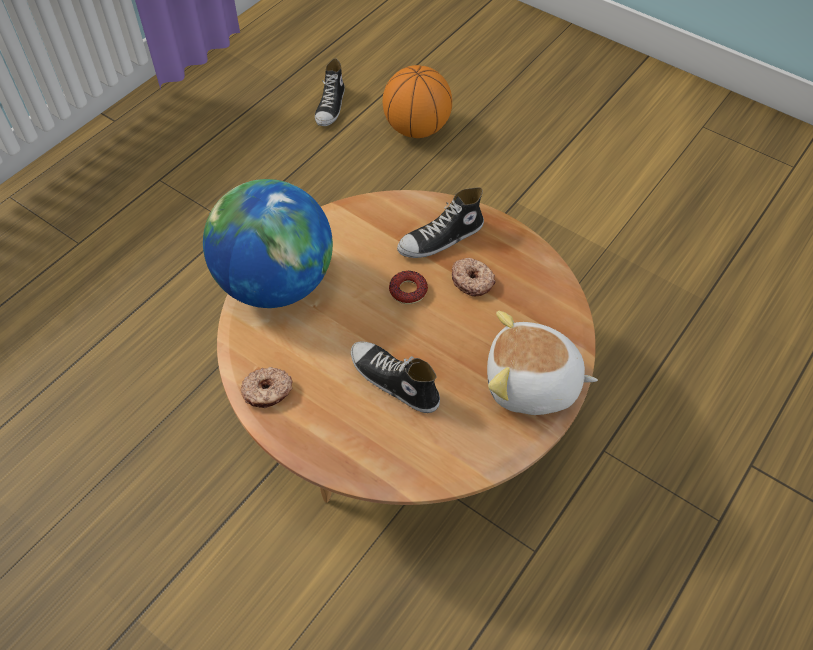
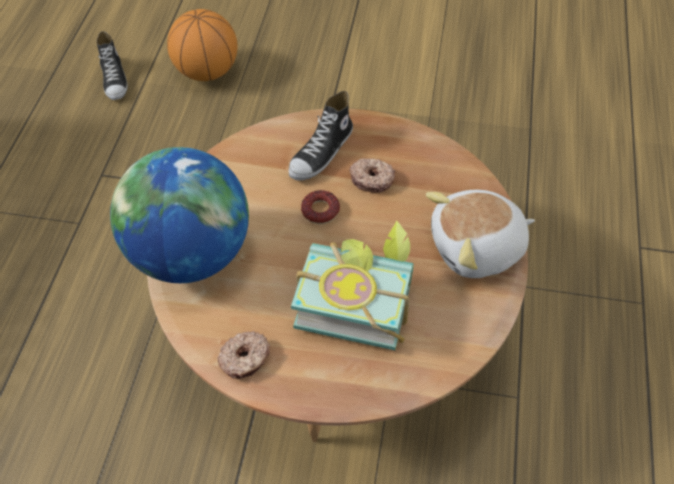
camera: 25 degrees left, 0 degrees up
(393, 381) = (357, 297): shoe -> book

